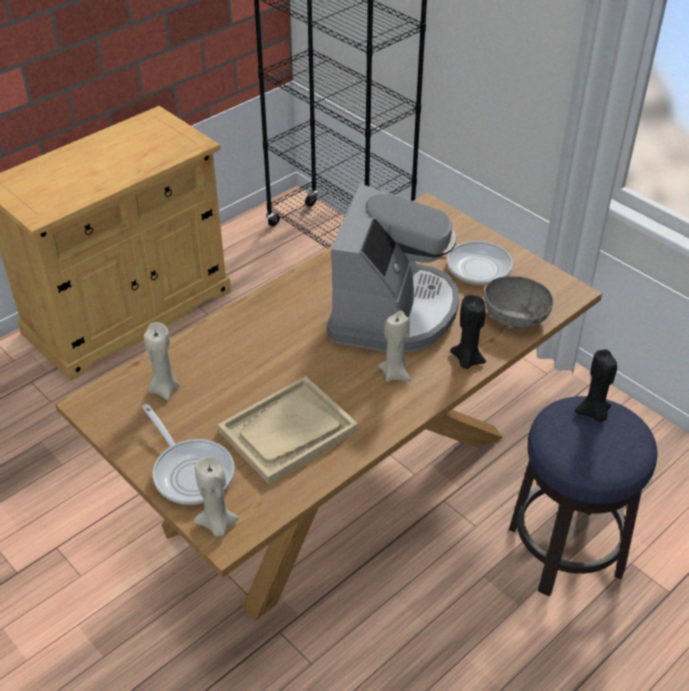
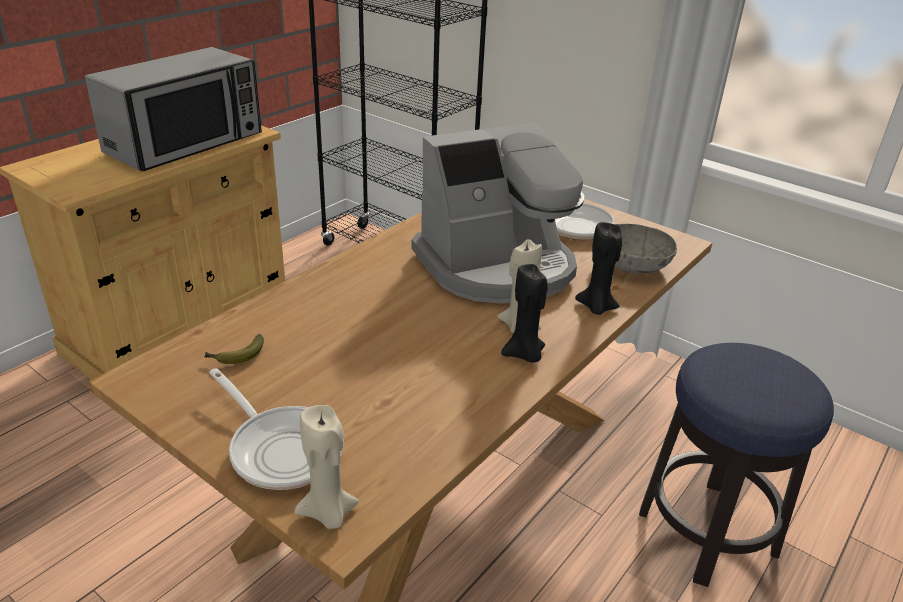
camera: 10 degrees left, 10 degrees down
(134, 158) = (186, 144): none -> microwave
(164, 389) = (236, 356): beige candle -> banana
(288, 431) = (404, 392): beige tray -> none
(392, 311) = (497, 267): coffee machine -> coffee machine turned 60 degrees clockwise
(593, 413) = (746, 357): black candle -> black candle (524, 354)

